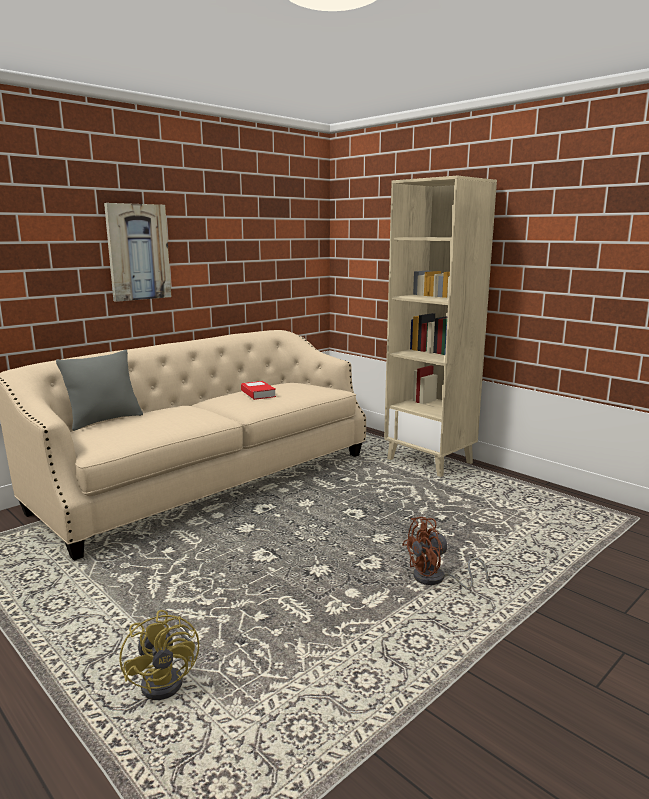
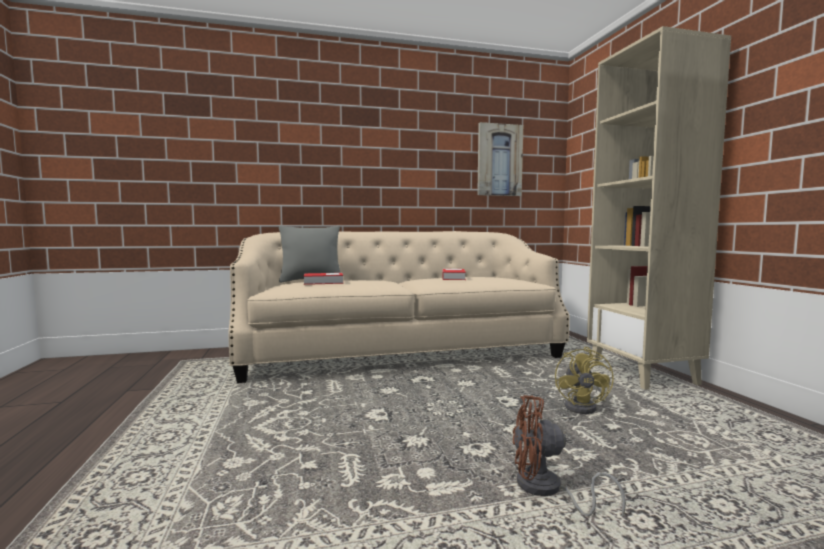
camera: 30 degrees right, 10 degrees down
(136, 425) = (323, 282): none -> book
(138, 252) = (372, 156): picture -> picture (499, 160)
(168, 680) = (164, 494): yellow fan -> yellow fan (584, 407)

